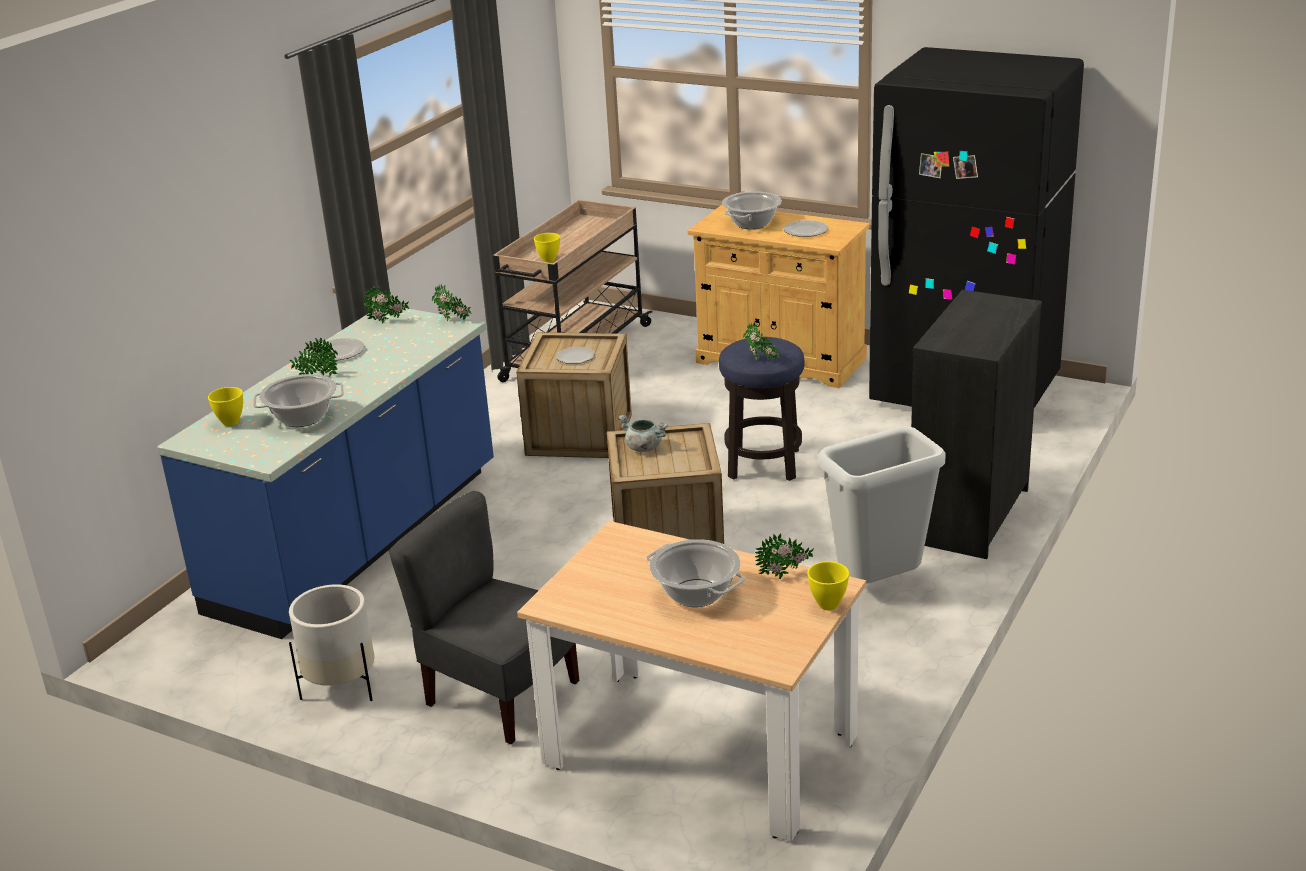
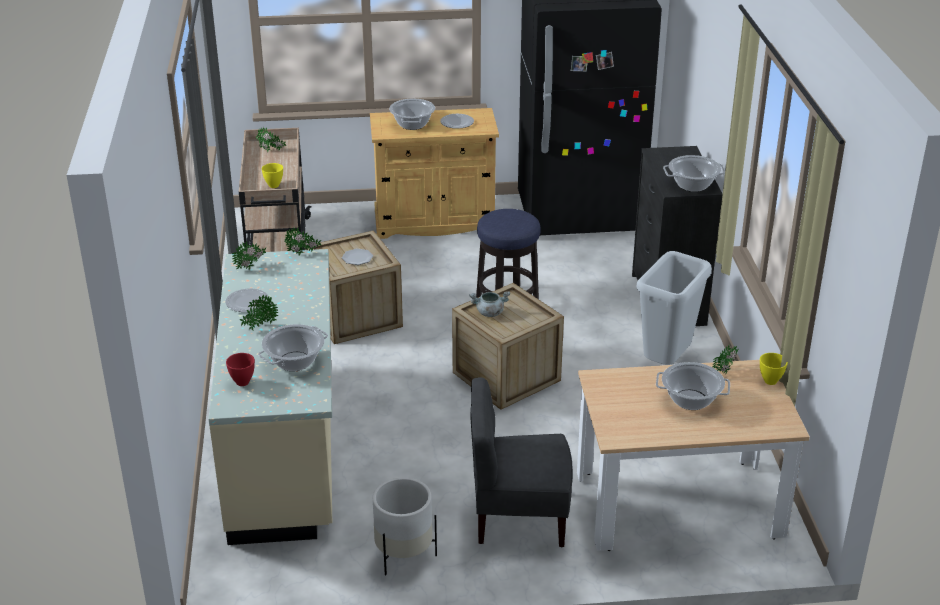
camera: 35 degrees left, 5 degrees up
(230, 423) = (243, 382): yellow bowl -> red bowl
(359, 541) = (285, 447): blue counter -> beige counter
(761, 361) = (518, 228): potted plant -> potted plant (271, 152)
(970, 342) = (692, 185): none -> cooking pot

